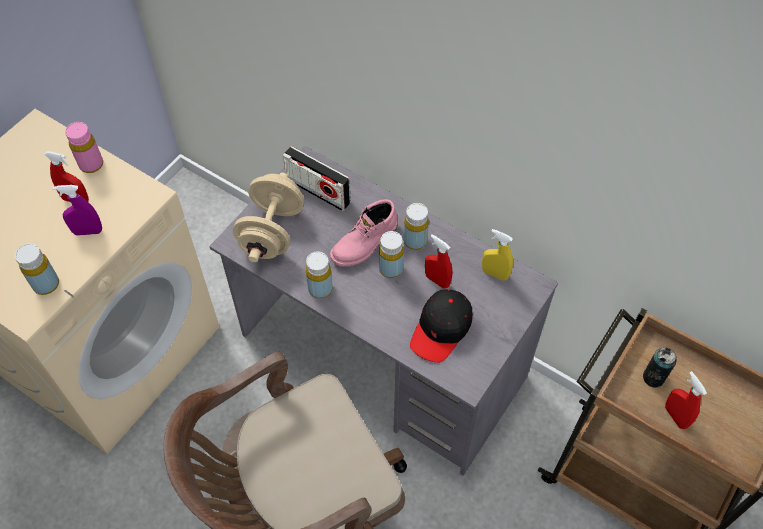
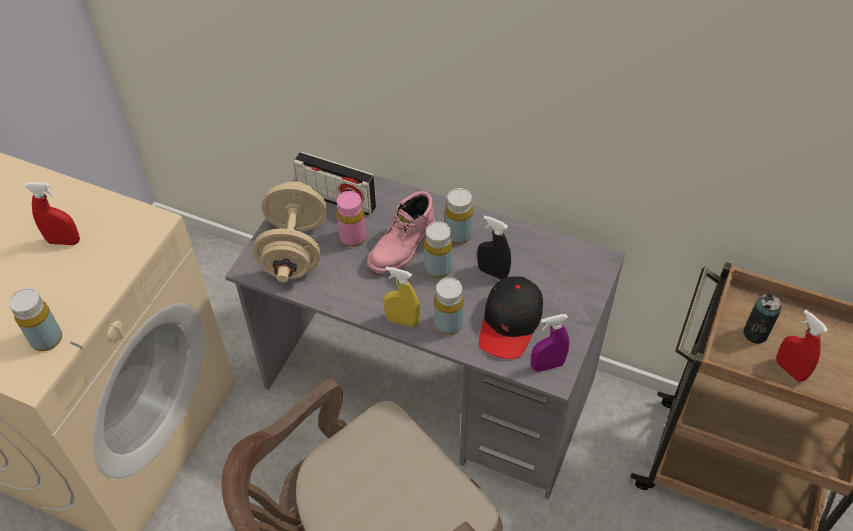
camera: 10 degrees left, 5 degrees down
(88, 231) = (85, 273): purple spray bottle -> purple spray bottle (547, 365)
(91, 164) = (75, 201): pink bottle -> pink bottle (353, 237)
(320, 289) = (363, 302): yellow bottle -> yellow bottle (448, 324)
(437, 280) = (492, 272): red spray bottle -> black spray bottle
(495, 274) = (554, 255): yellow spray bottle -> yellow spray bottle (402, 320)

